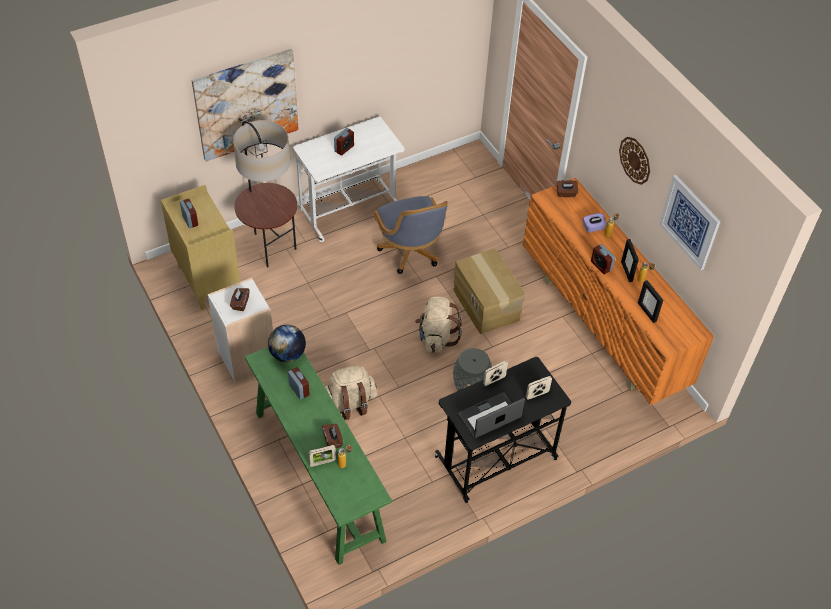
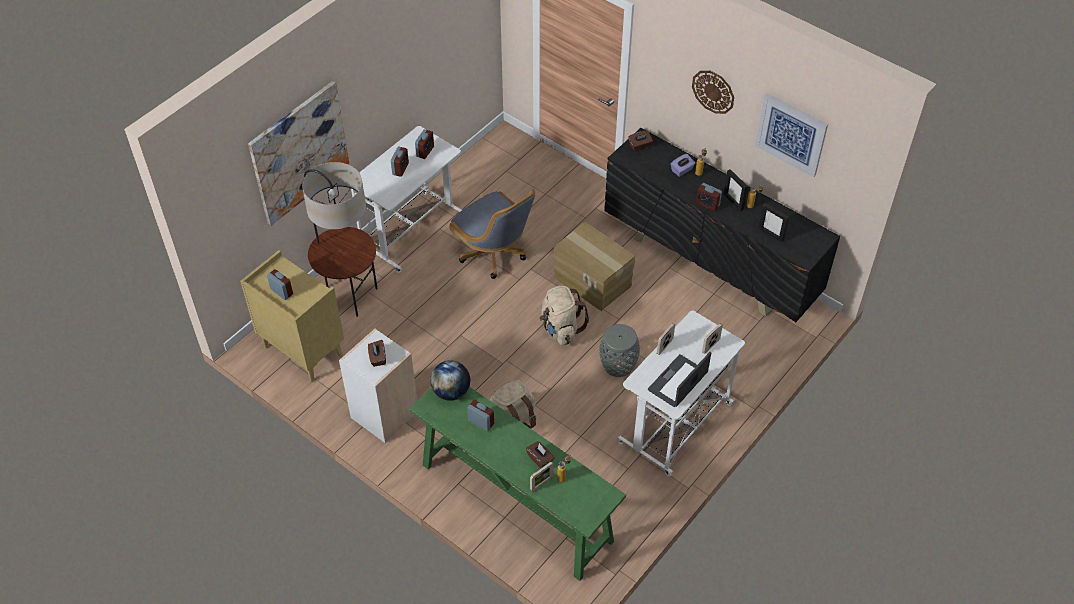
camera: 20 degrees left, 0 degrees up
(373, 140) = (425, 151): none -> alarm clock
(495, 458) = (675, 424): black desk -> white desk
(602, 326) = (710, 264): orange cabinet -> black cabinet

